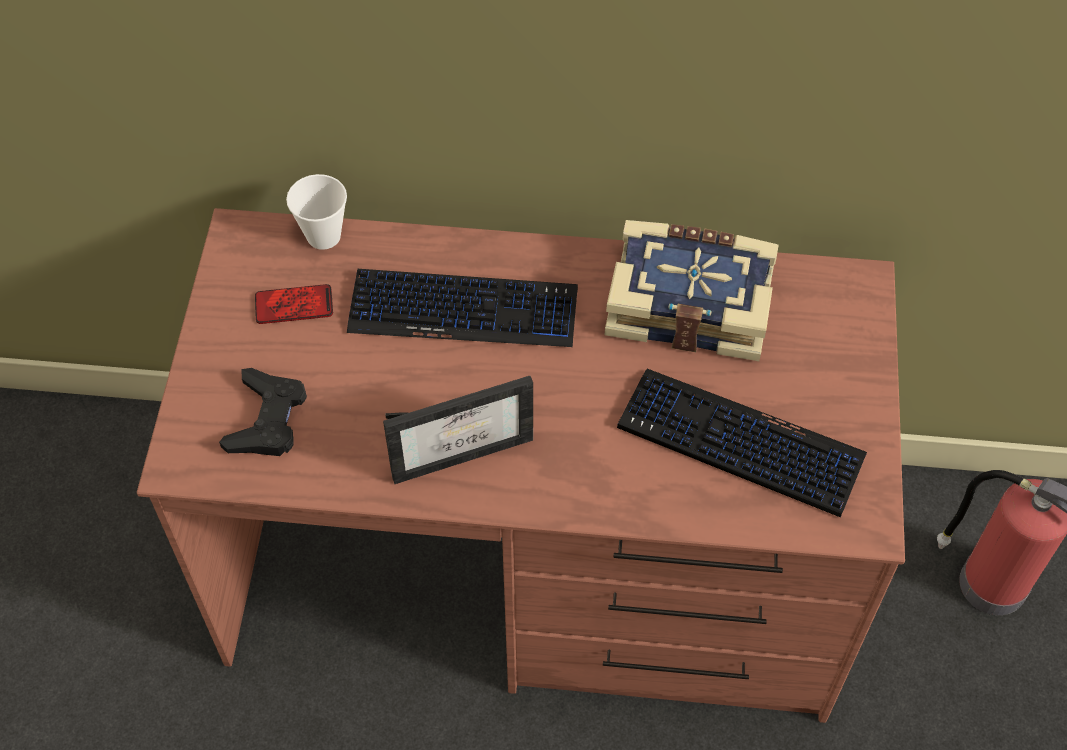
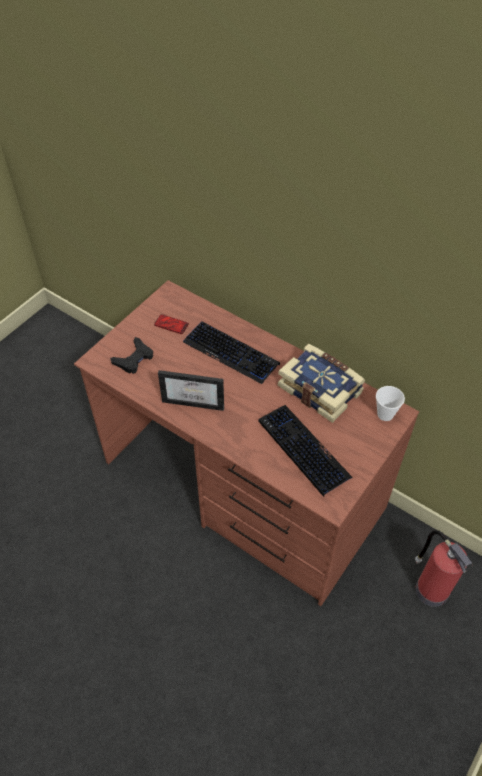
camera: 30 degrees right, 5 degrees down
(323, 236) = (199, 305): cup -> cup (385, 414)

